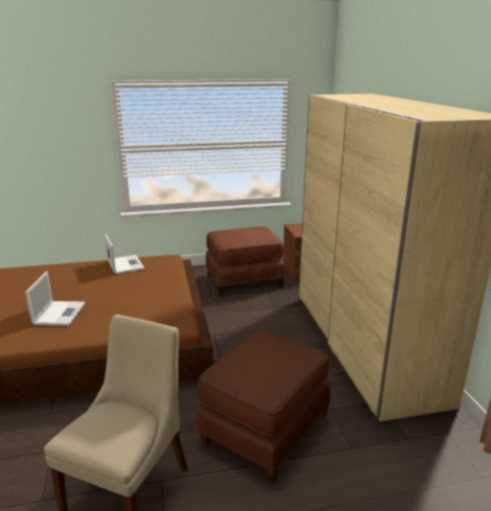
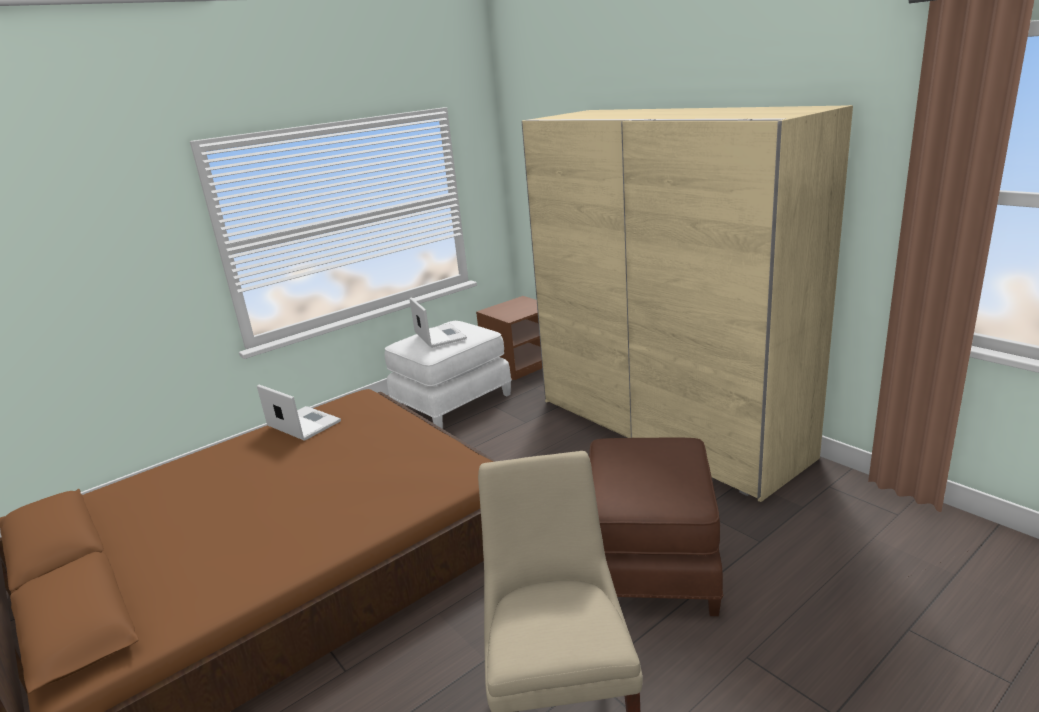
camera: 25 degrees left, 0 degrees up
(59, 313) = (279, 519): laptop -> laptop (439, 336)
(244, 279) = (451, 401): brown ottoman -> white ottoman

